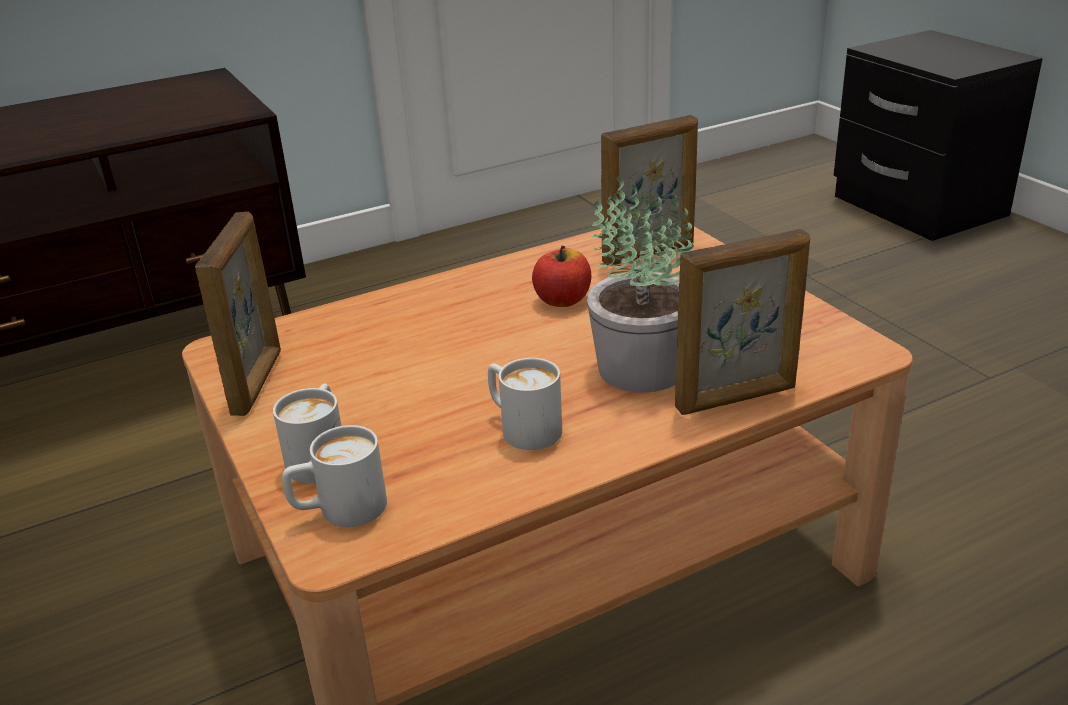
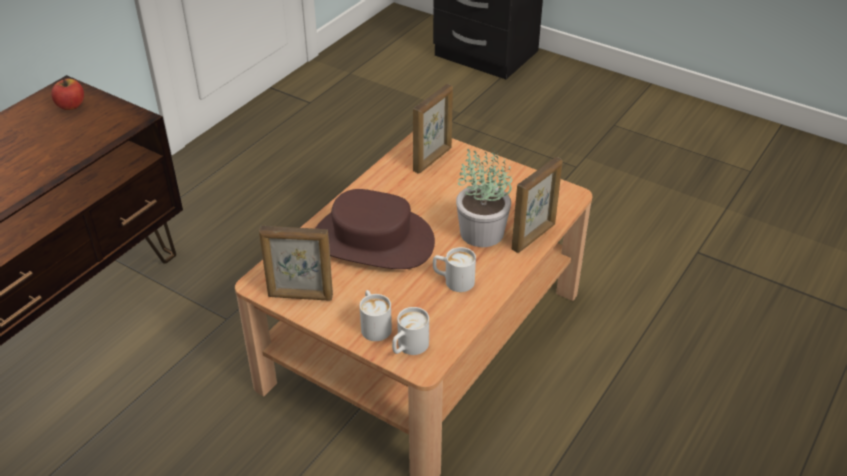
camera: 30 degrees left, 10 degrees up
(258, 382) = (300, 296): picture frame -> picture frame turned 120 degrees clockwise
(446, 336) = (372, 241): none -> brown hat
(562, 300) = (413, 202): apple -> apple (71, 105)

